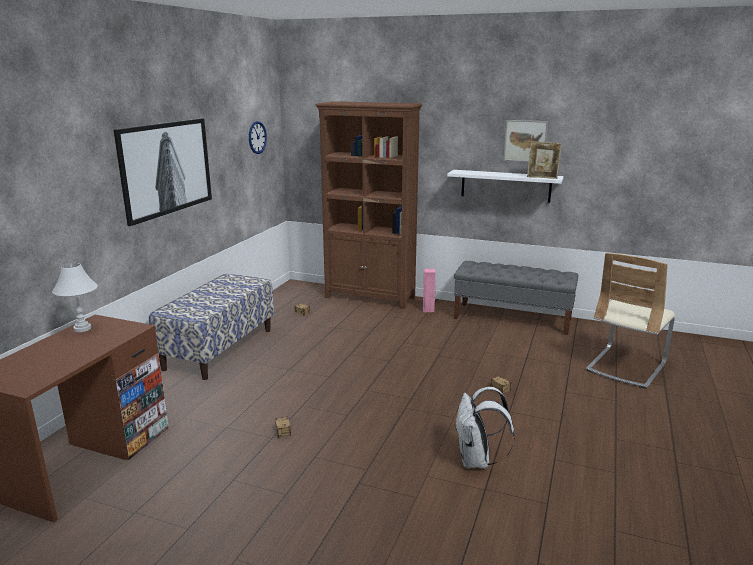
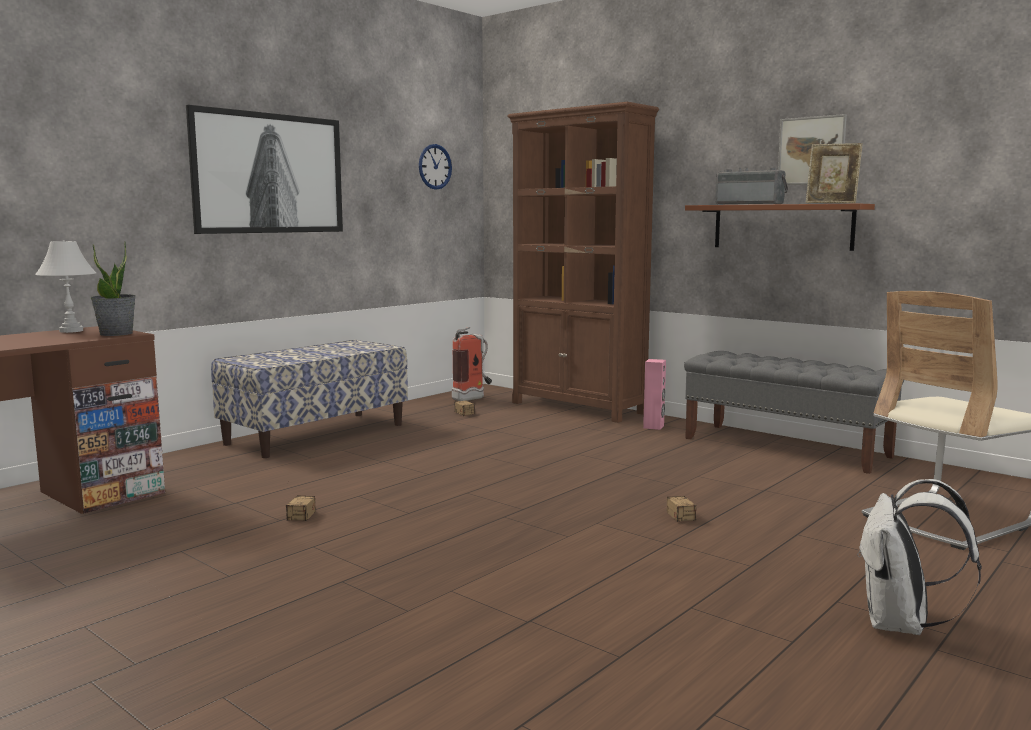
camera: 20 degrees right, 10 degrees down
(126, 329) = (116, 334): none -> potted plant
(295, 296) = (473, 398): none -> fire extinguisher
(477, 461) = (551, 588): white backpack -> white backpack (901, 625)
(488, 173) = (750, 204): none -> radio
(505, 186) = (782, 226): white shelf -> brown shelf

